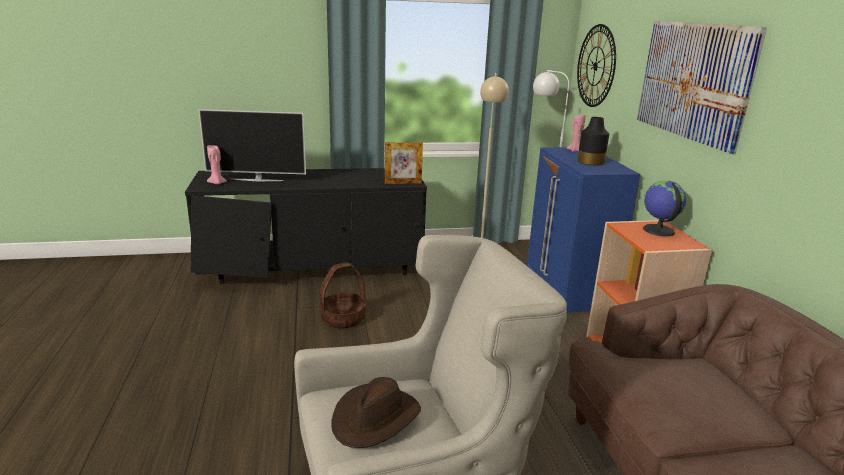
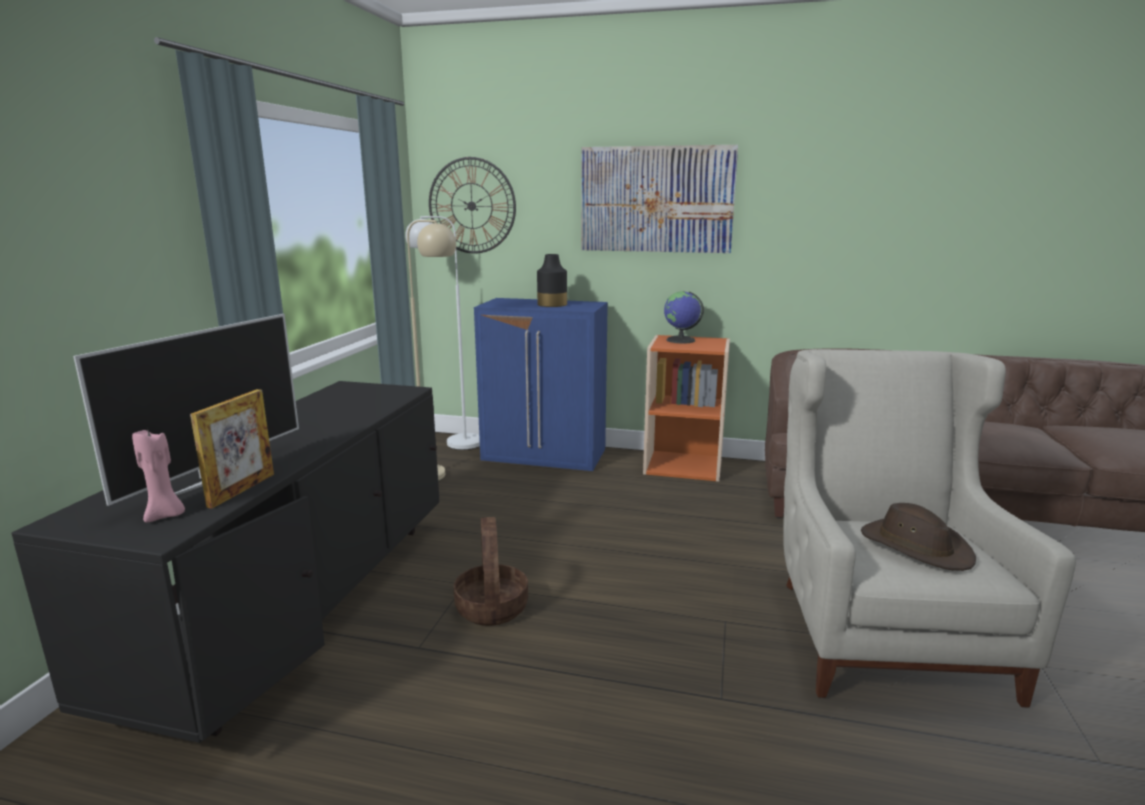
camera: 65 degrees left, 5 degrees down
(403, 183) = (400, 394): picture frame -> picture frame (242, 490)
(575, 150) = (505, 302): pink candle -> none

